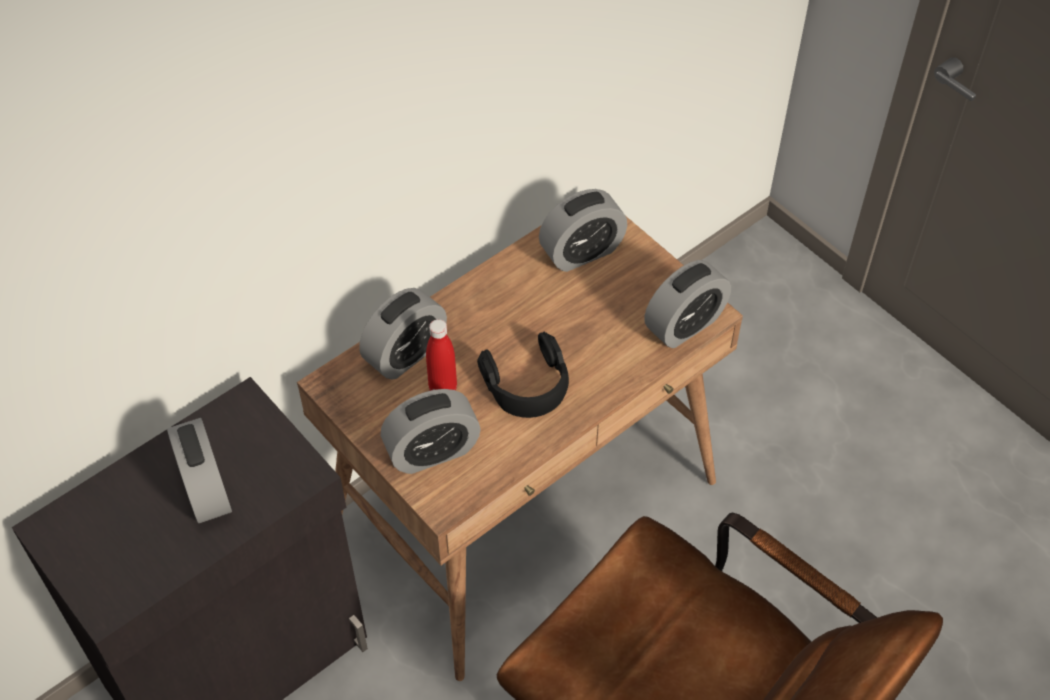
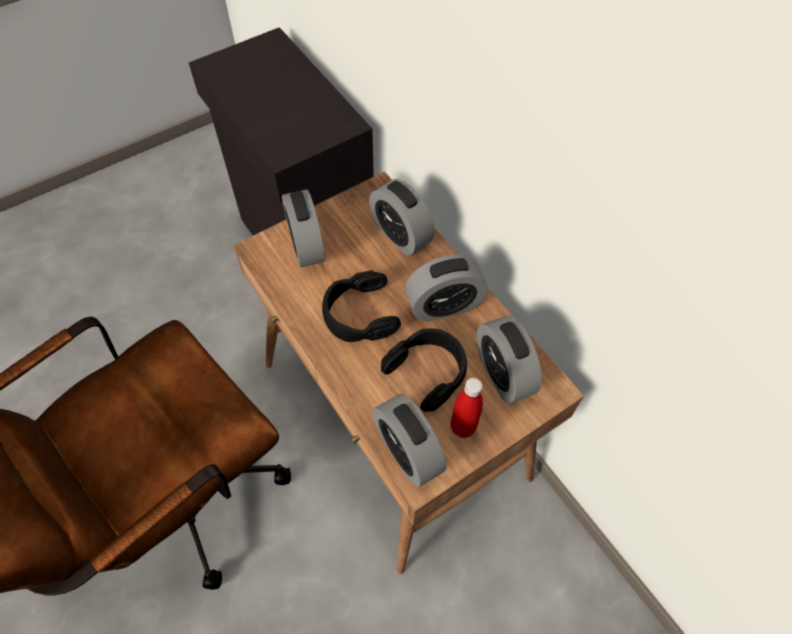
camera: 95 degrees right, 5 degrees up
(206, 490) = (282, 106): alarm clock -> alarm clock (443, 305)
(443, 389) = (363, 256): red bottle -> red bottle (463, 427)
(590, 314) = (428, 371): none -> black headphones

